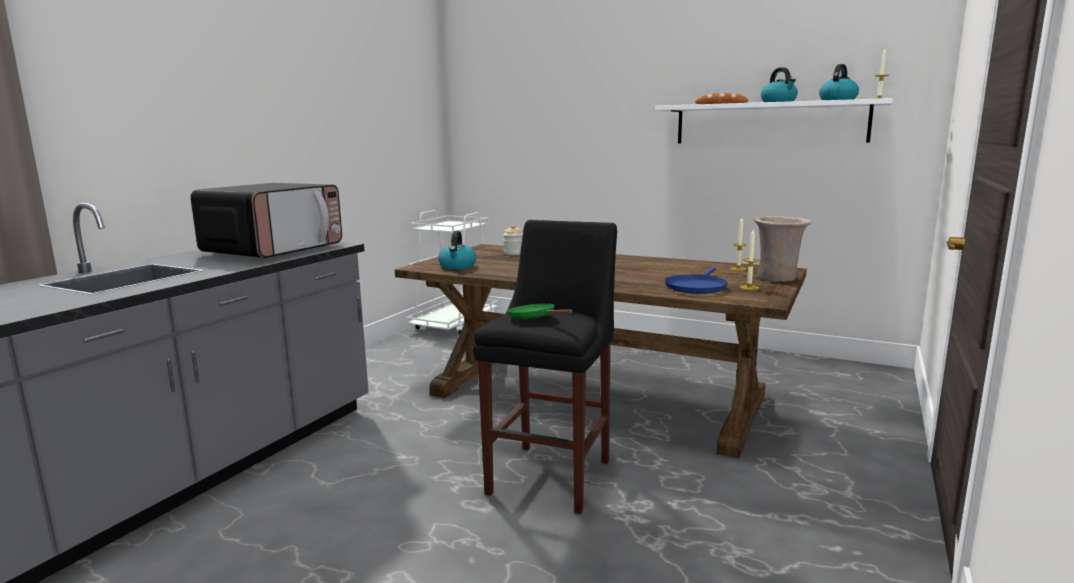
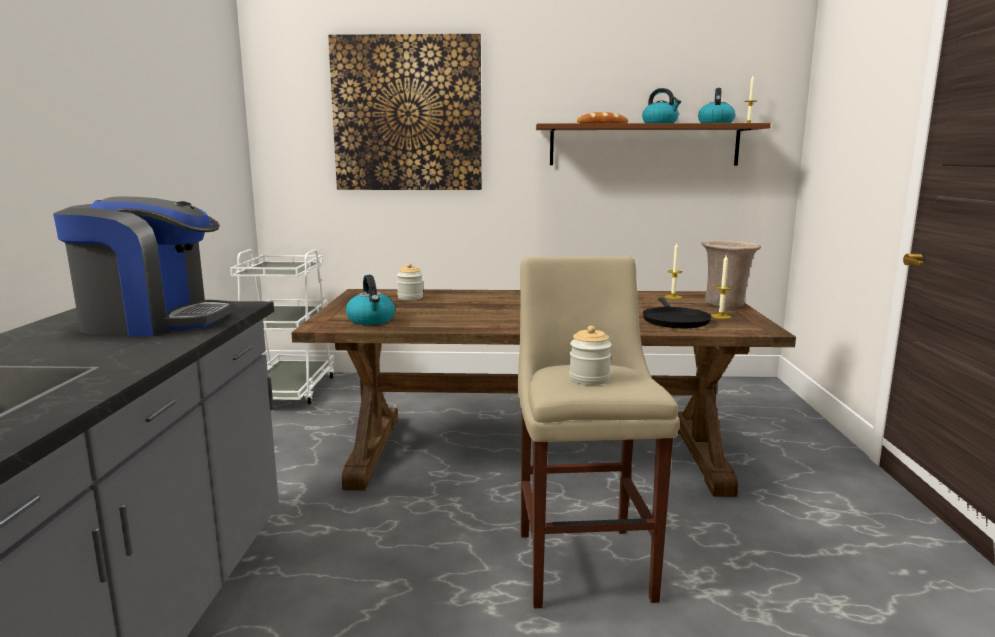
camera: 25 degrees left, 0 degrees up
(274, 250) = (153, 322): microwave -> coffee machine
(535, 318) = (589, 379): green frying pan -> jar
(553, 474) = (583, 560): black stool -> beige stool
(559, 100) = (407, 114): none -> picture
(696, 287) = (674, 320): blue frying pan -> black frying pan
(769, 123) = (644, 145): white shelf -> brown shelf

